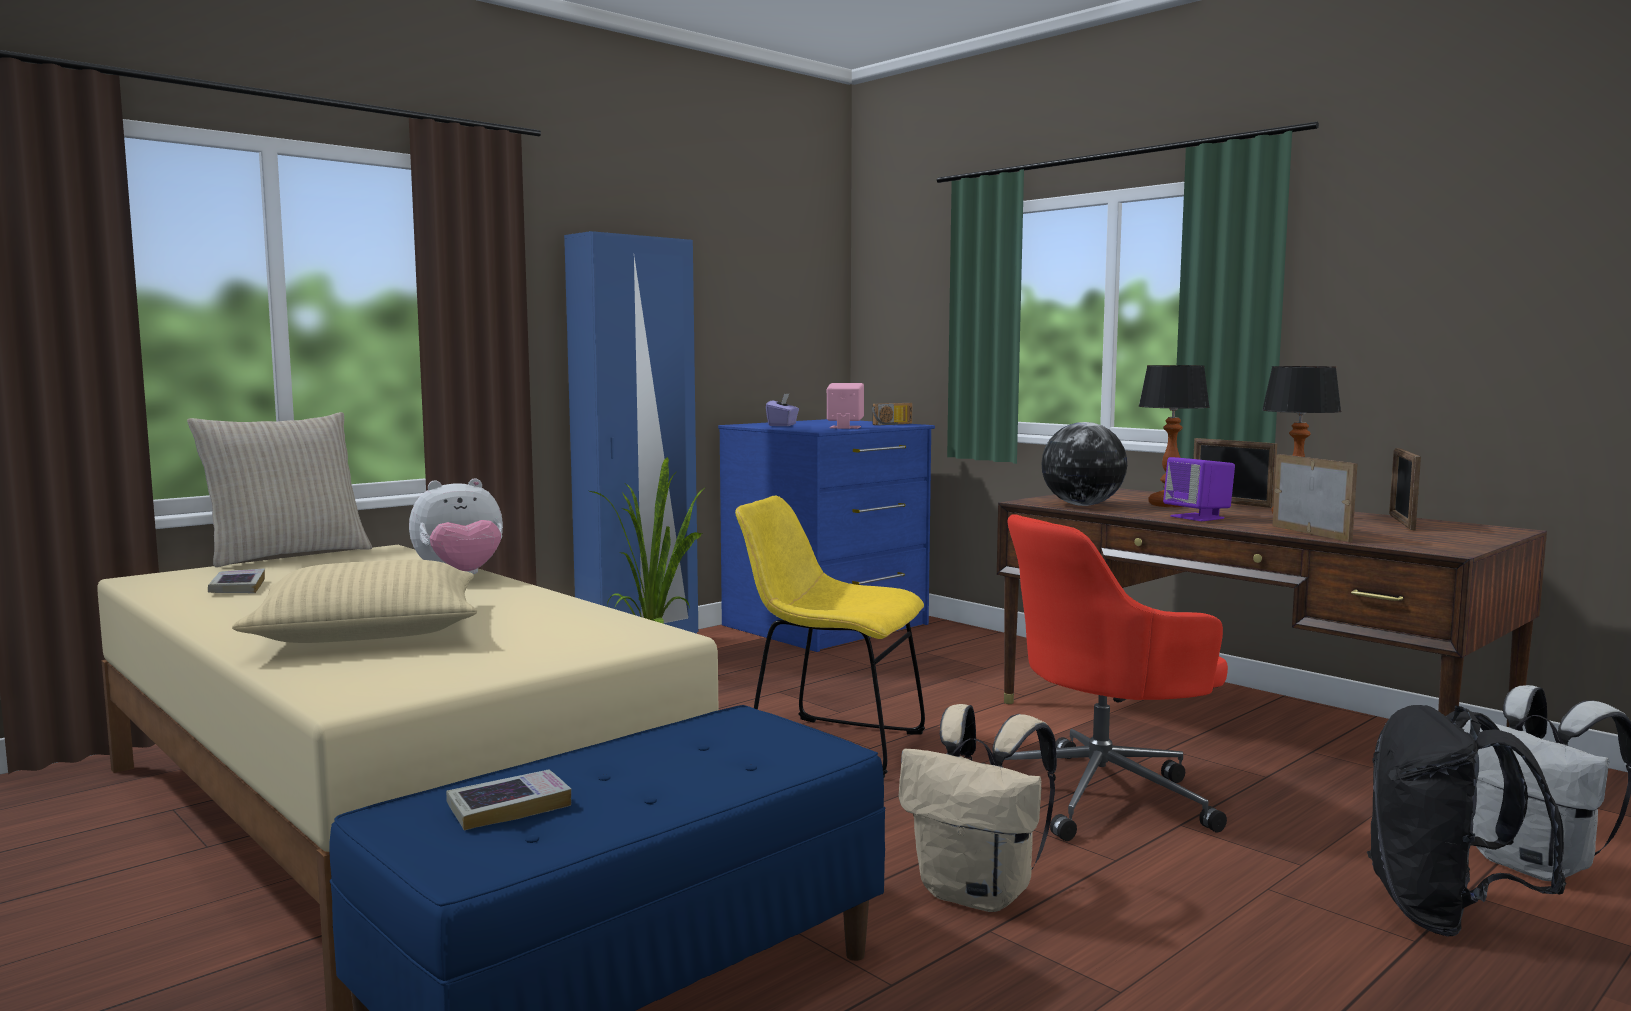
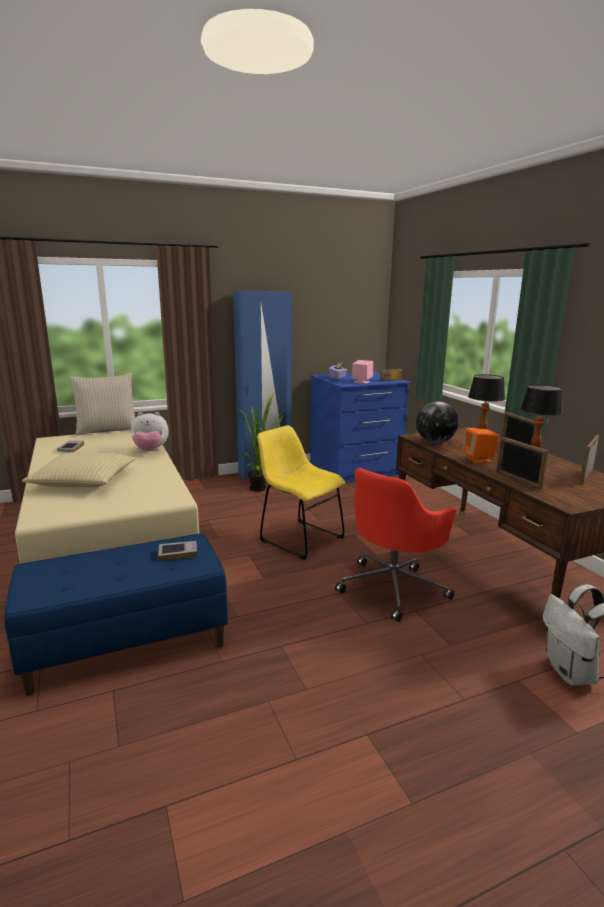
camera: 20 degrees right, 10 degrees up
(509, 807) = (68, 572): book -> book (178, 553)
(979, 894) = (292, 627): beige backpack -> none
(1102, 795) = (393, 587): red office chair -> red office chair turned 45 degrees counterclockwise
(1198, 517) = (478, 459): purple speaker -> orange speaker
(1311, 533) = (517, 480): picture frame -> picture frame turned 150 degrees clockwise
(1444, 914) = (494, 689): black backpack -> none

